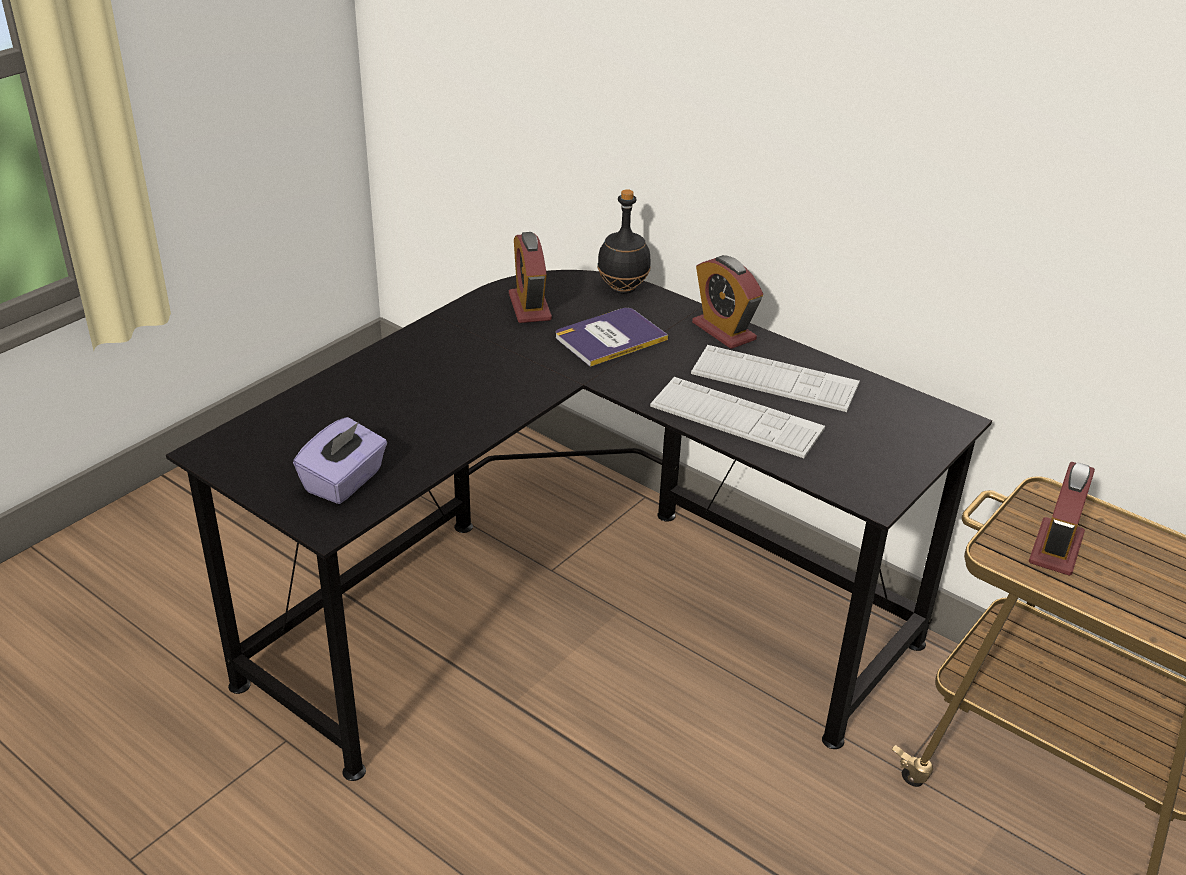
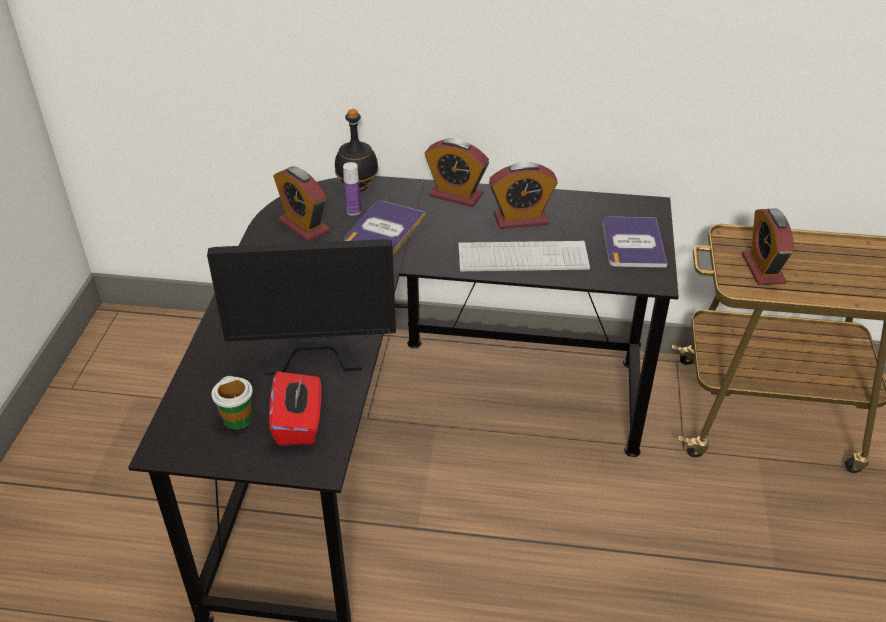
camera: 30 degrees left, 5 degrees up
(295, 454) = (237, 419): none -> cup
(344, 481) = (299, 424): purple tissue box -> red tissue box
(441, 409) = (316, 333): none -> monitor
(595, 310) = (353, 211): none -> bottle
(774, 380) = (520, 219): keyboard -> alarm clock
(888, 451) = (633, 243): none -> book

